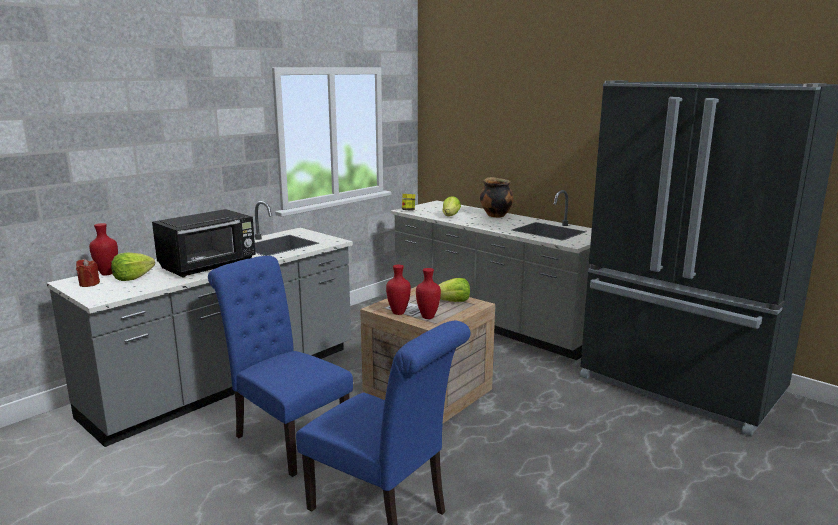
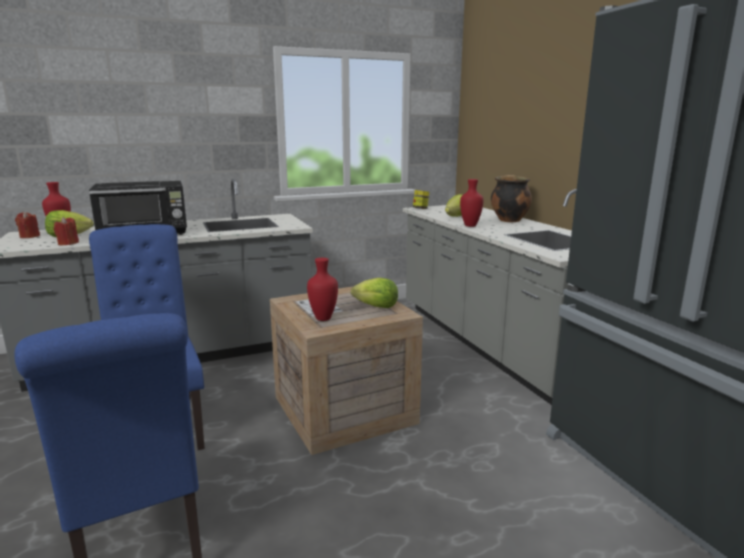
camera: 25 degrees right, 0 degrees up
(154, 285) = (68, 243): none -> red candle
(397, 313) = (298, 309): red vase -> red vase (469, 226)

